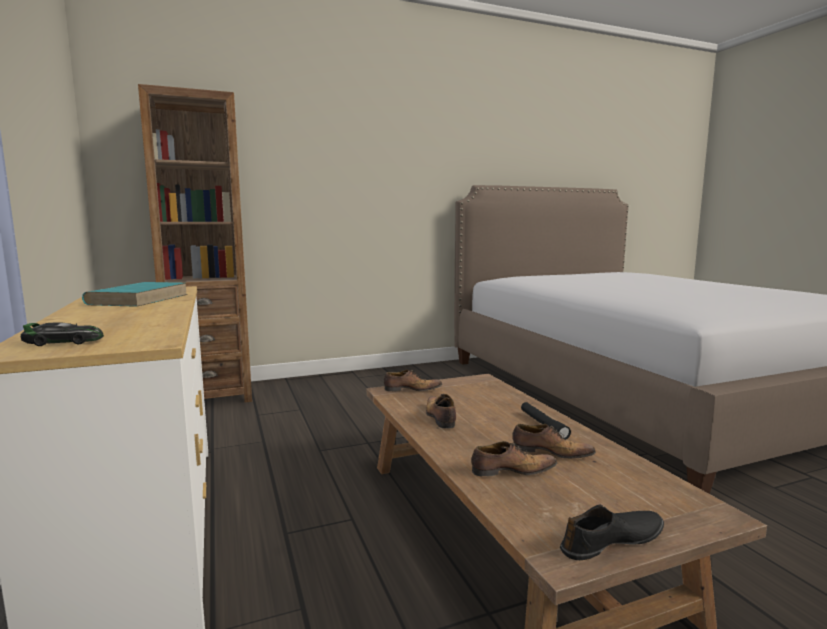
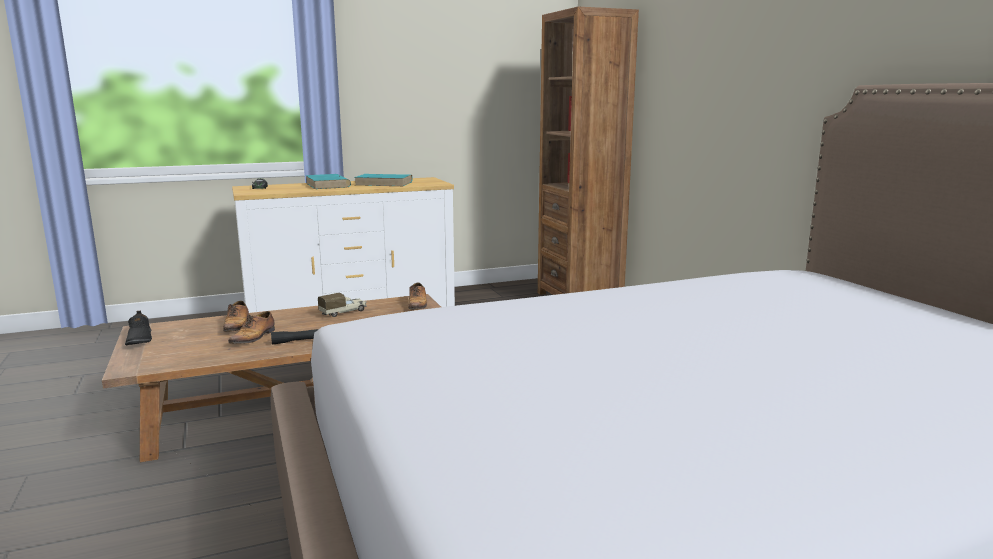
camera: 90 degrees right, 5 degrees up
(107, 314) = (328, 185): none -> turquoise book
(439, 417) = (344, 312): shoe -> toy truck

